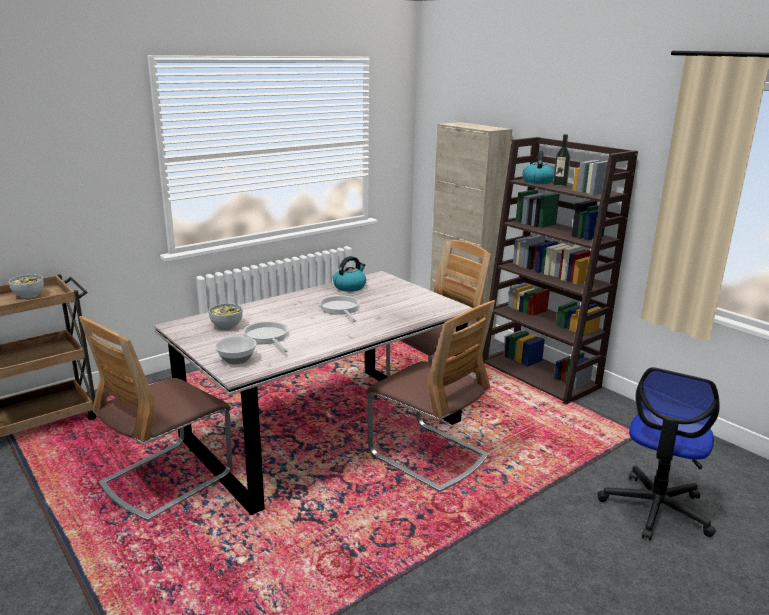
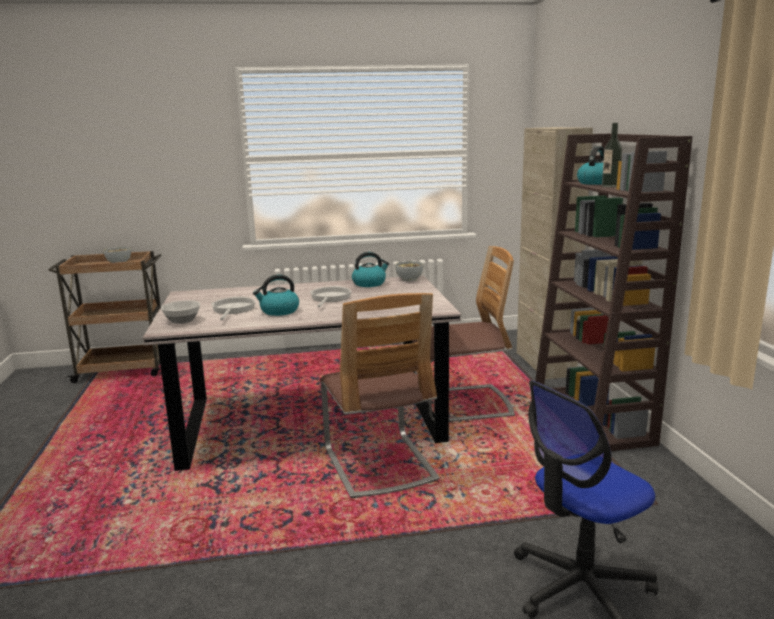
camera: 30 degrees right, 5 degrees down
(166, 479) = (151, 428): chair -> none
(227, 326) = (218, 298): bowl -> bowl (409, 279)
(317, 332) = (279, 311): none -> kettle

